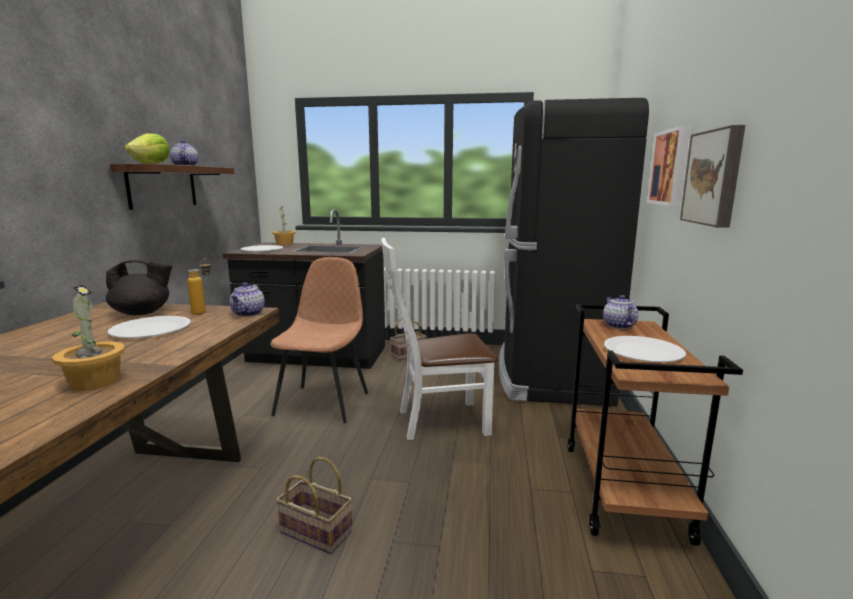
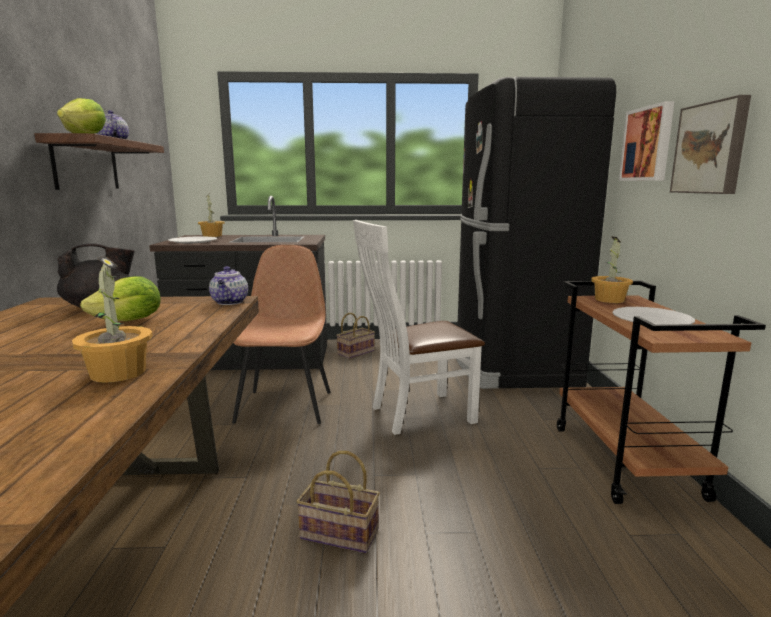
camera: 10 degrees left, 0 degrees up
(151, 329) = (129, 321): white plate -> lettuce
(204, 312) = (175, 302): bottle -> none
(618, 325) = (609, 300): teapot -> potted plant

